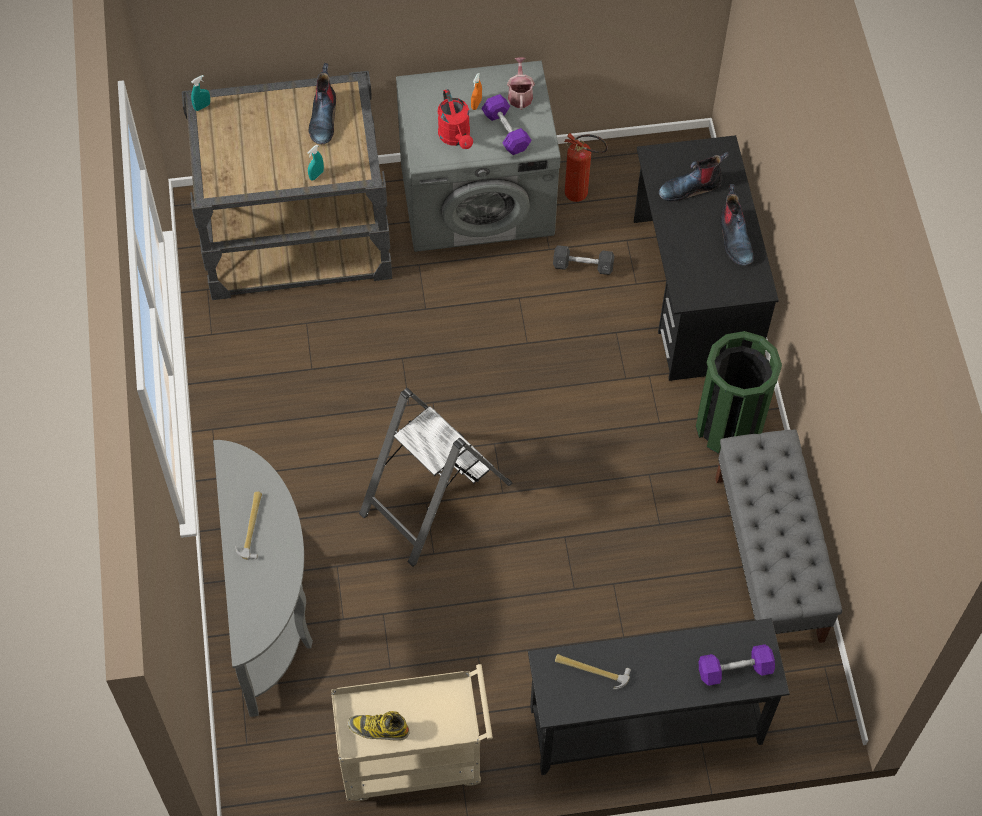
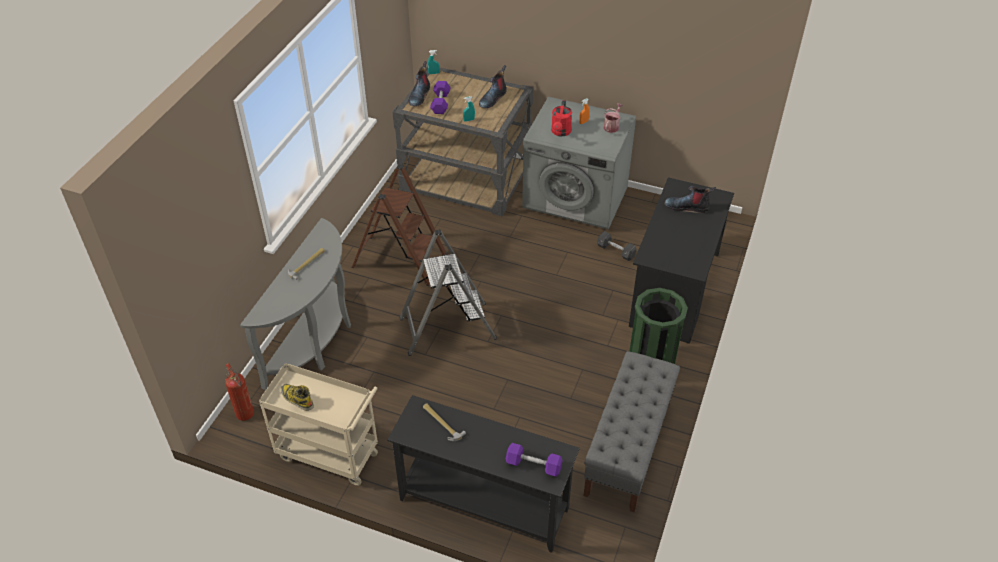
camera: 30 degrees right, 15 degrees down
(293, 421) = (398, 259): none -> brown step ladder
(506, 131) = (591, 139): purple dumbbell -> purple dumbbell (440, 103)
(581, 195) = (639, 218): fire extinguisher -> fire extinguisher (247, 417)
(734, 239) = (697, 241): boot -> boot (419, 95)

